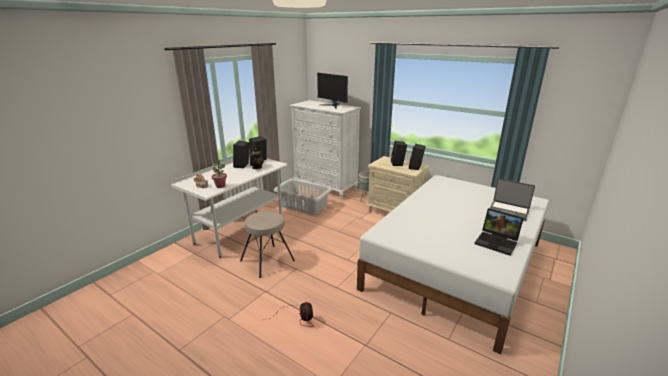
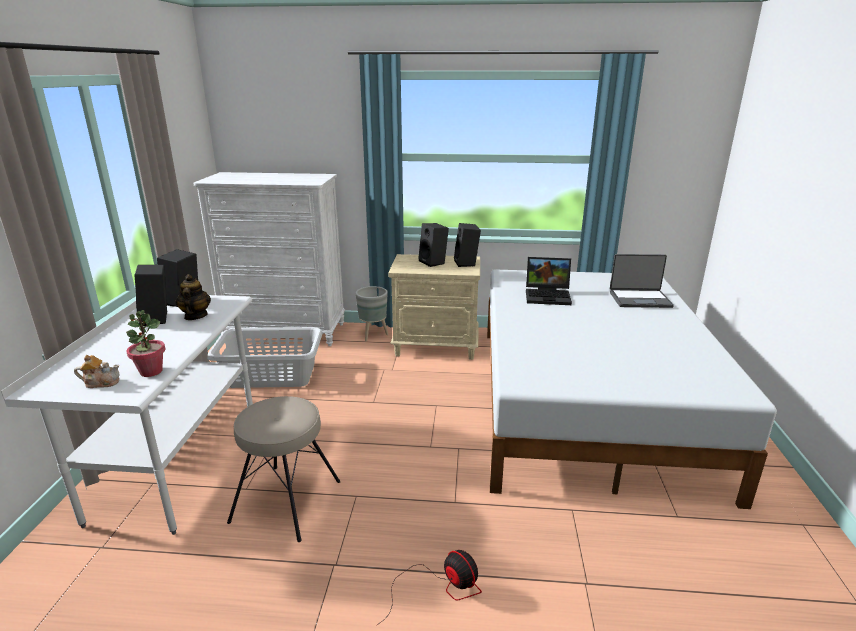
camera: 30 degrees left, 0 degrees up
(332, 105) = (282, 176): monitor -> none
(497, 242) = (679, 346): laptop -> laptop (548, 296)

